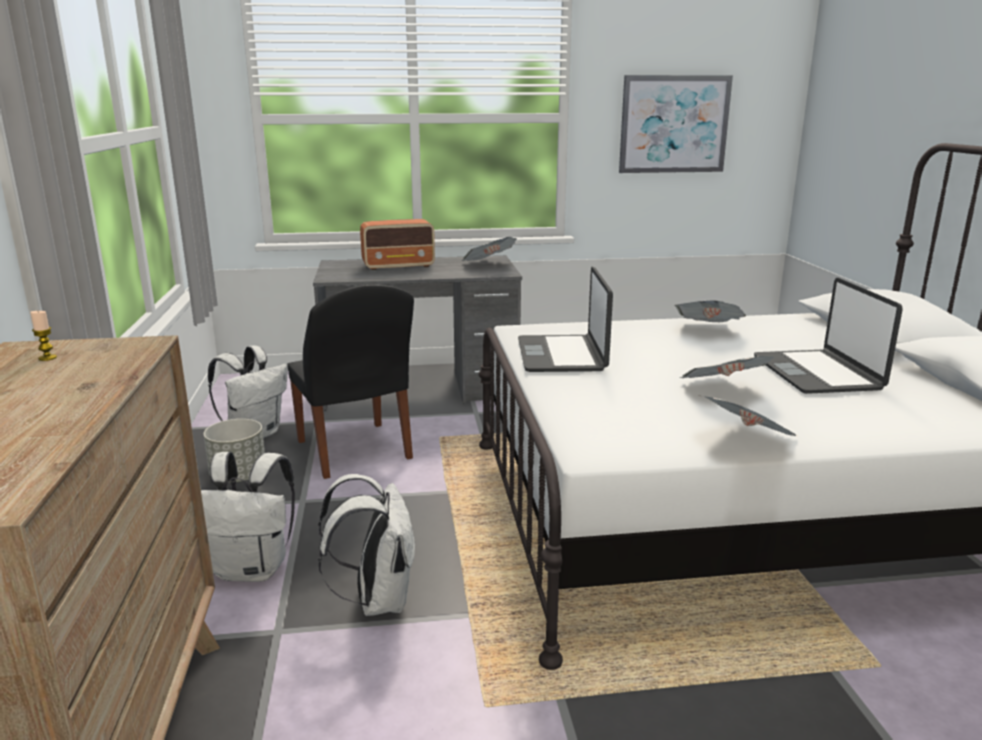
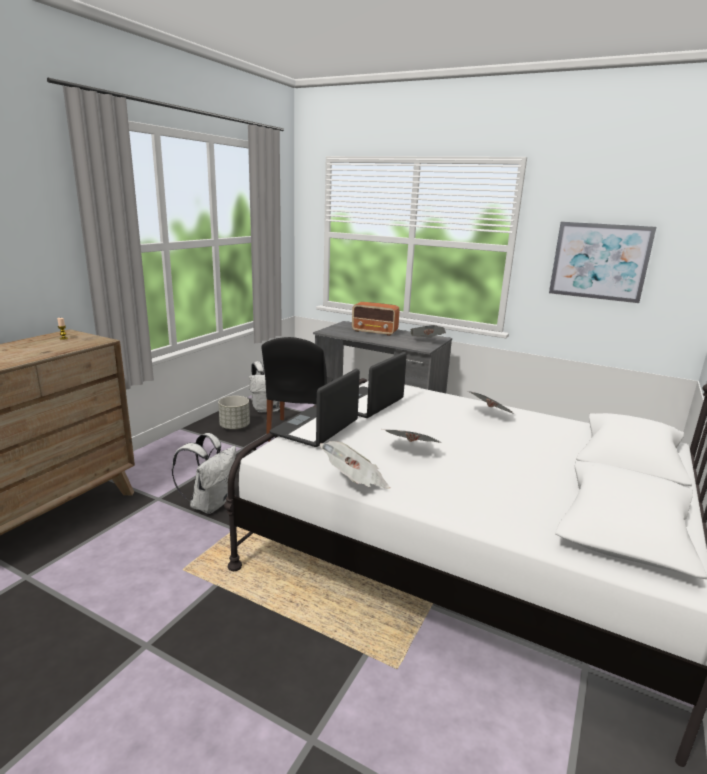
camera: 35 degrees right, 0 degrees up
(253, 569) = (184, 469): white backpack -> none
(817, 373) = (500, 463): laptop -> laptop (316, 428)

